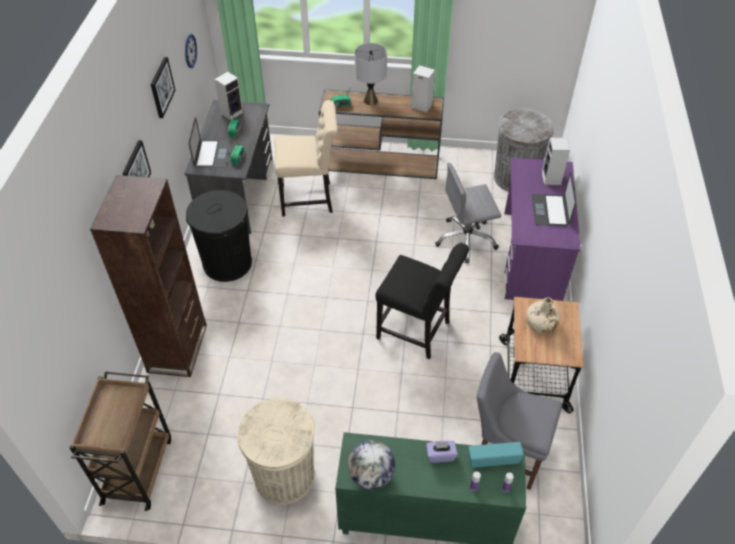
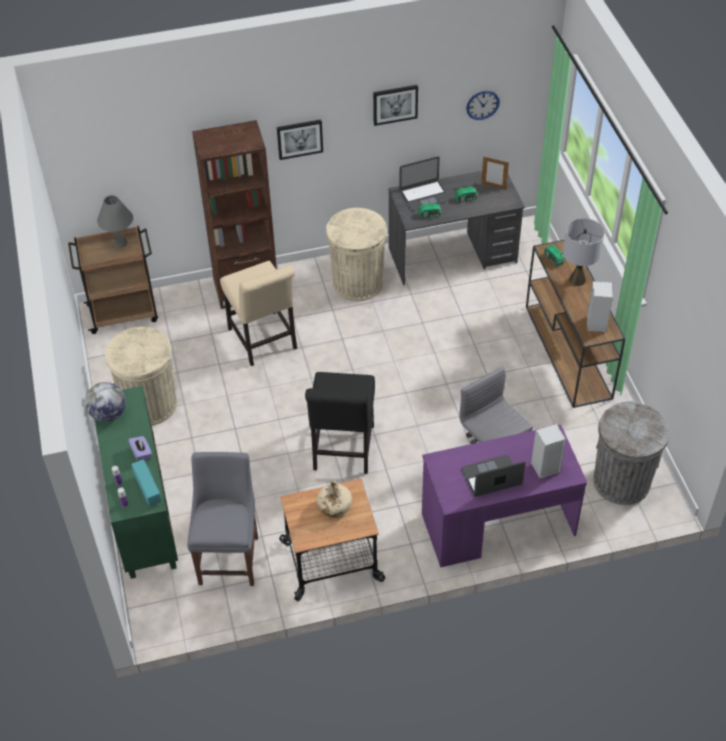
camera: 70 degrees right, 0 degrees up
(107, 403) = (120, 242): none -> grey table lamp
(227, 263) = (358, 283): black trash can -> beige trash can
(232, 112) = (493, 186): speaker -> picture frame
(310, 199) = (477, 312): beige chair -> beige chair (264, 341)

